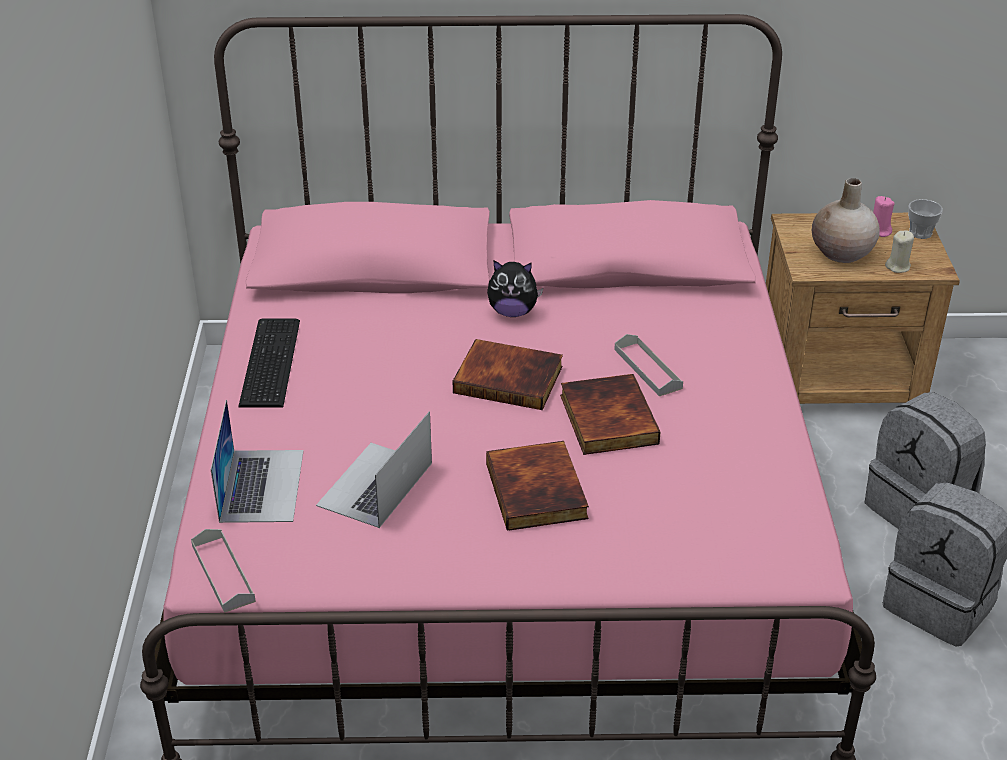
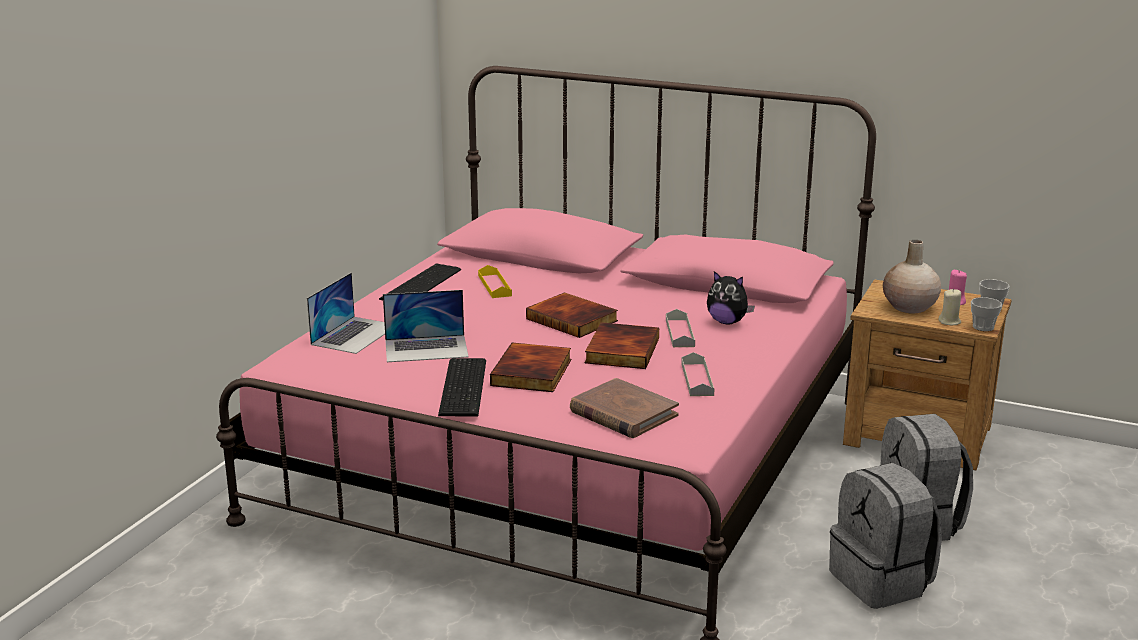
camera: 25 degrees right, 15 degrees down
(223, 573) = (287, 365): grey tray -> grey tray (697, 379)
(366, 341) = (494, 286): none -> yellow tray
(375, 484) = (426, 348): laptop -> laptop turned 150 degrees counterclockwise
(482, 543) = (465, 386): none -> keyboard
(513, 312) = (612, 290): plush toy -> plush toy (727, 322)
(695, 531) = (623, 413): none -> brown book
(935, 266) = (983, 327): none -> cup

